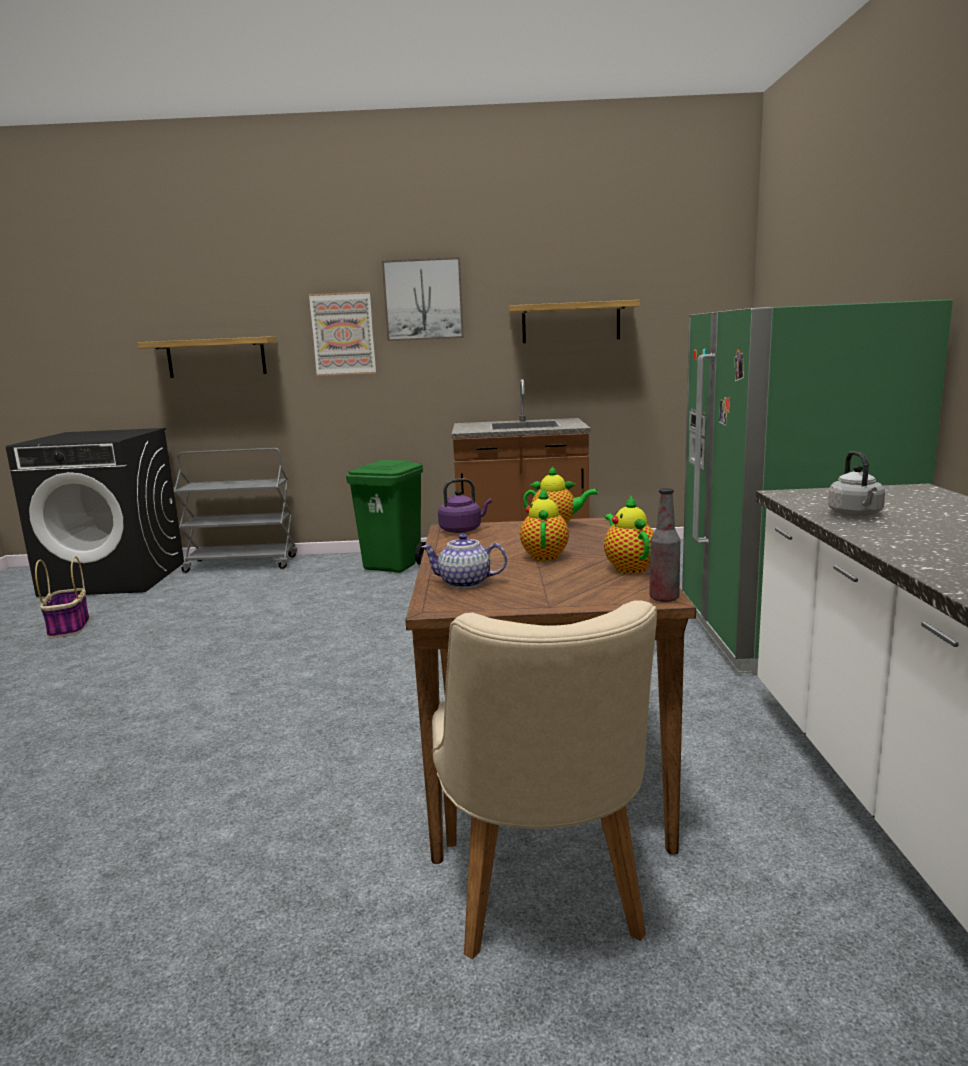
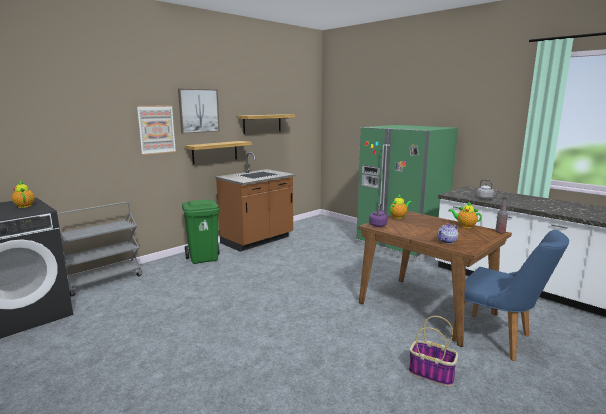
camera: 45 degrees left, 0 degrees up
(69, 628) = (71, 350): basket -> basket (432, 374)
(216, 357) = (73, 145): shelf -> shelf (215, 152)
(544, 901) = (499, 339): beige chair -> blue chair
(545, 555) = (433, 228): teapot -> teapot (24, 206)

